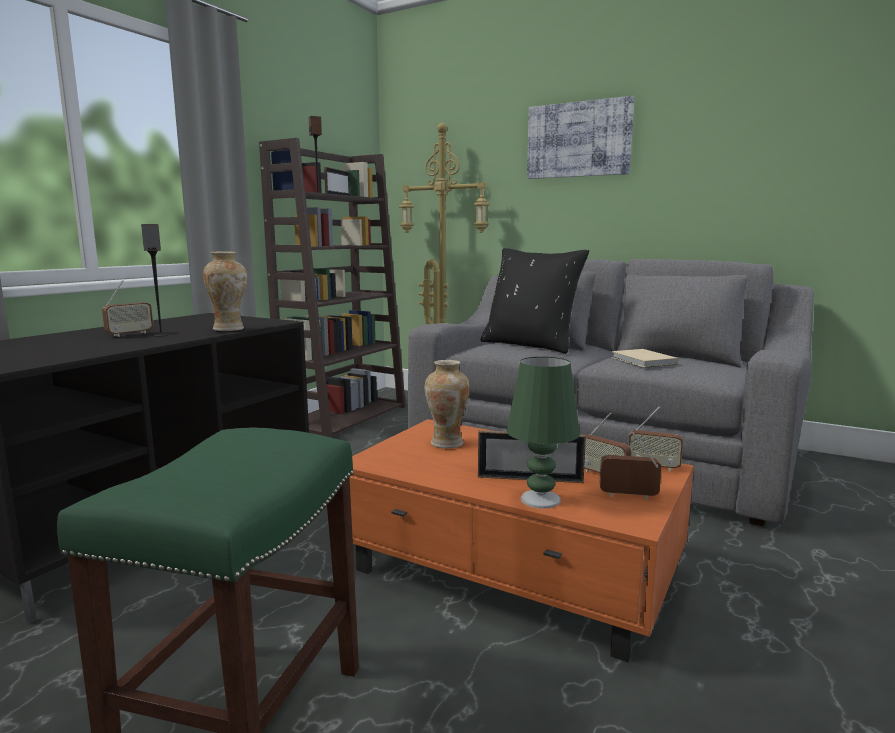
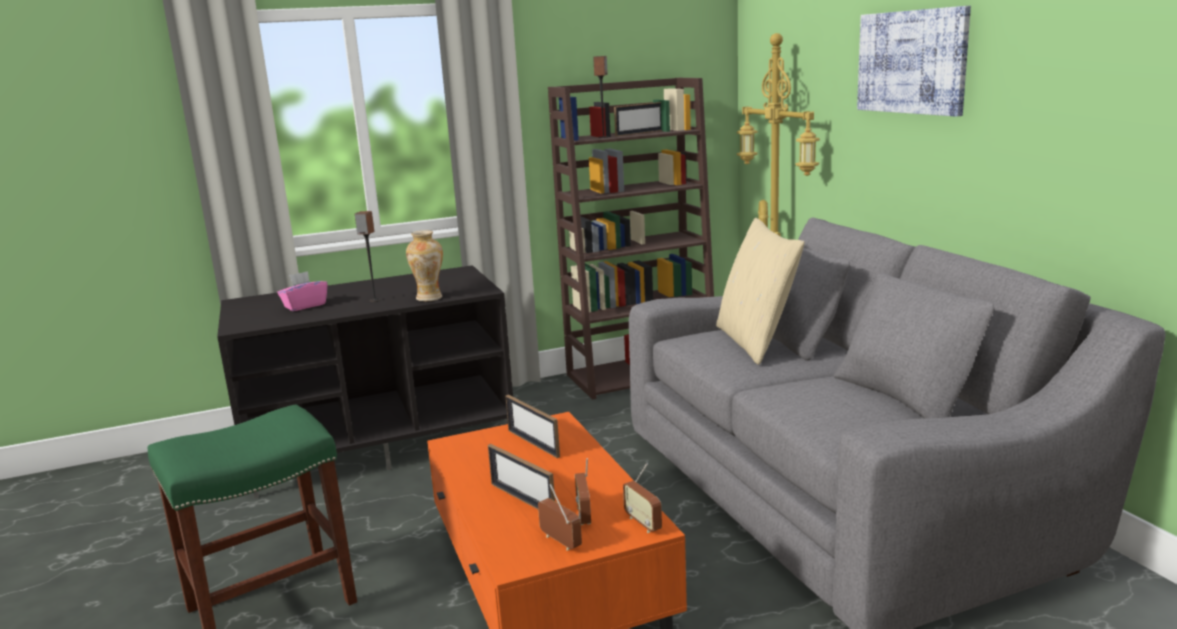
camera: 40 degrees right, 5 degrees up
(66, 346) = (305, 306): none -> pink tissue box
(130, 334) = (361, 295): radio -> none
(447, 443) = (533, 443): vase -> picture frame
(530, 345) = (755, 342): black pillow -> beige pillow
(539, 499) = (492, 520): green table lamp -> none
(643, 361) = (814, 396): beige book -> none

